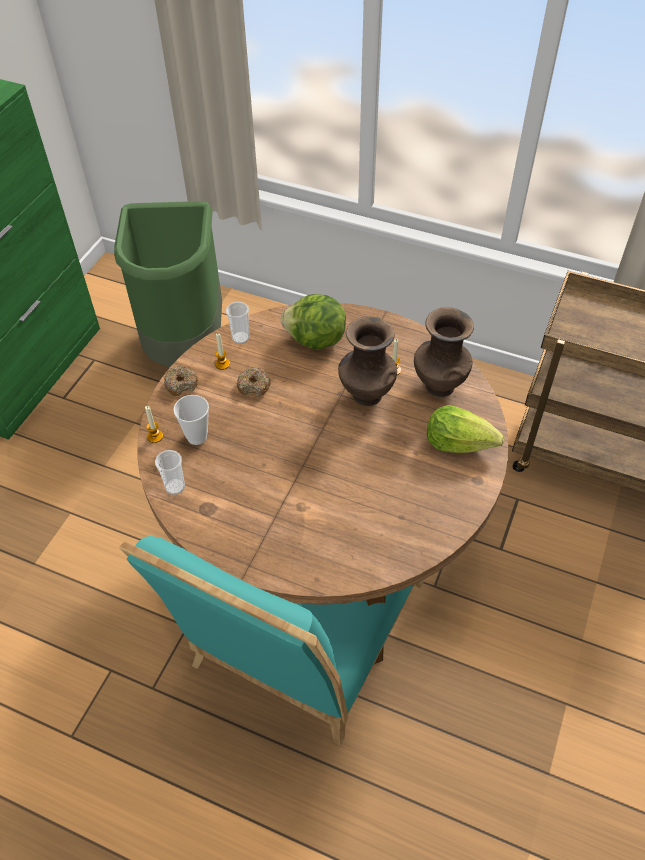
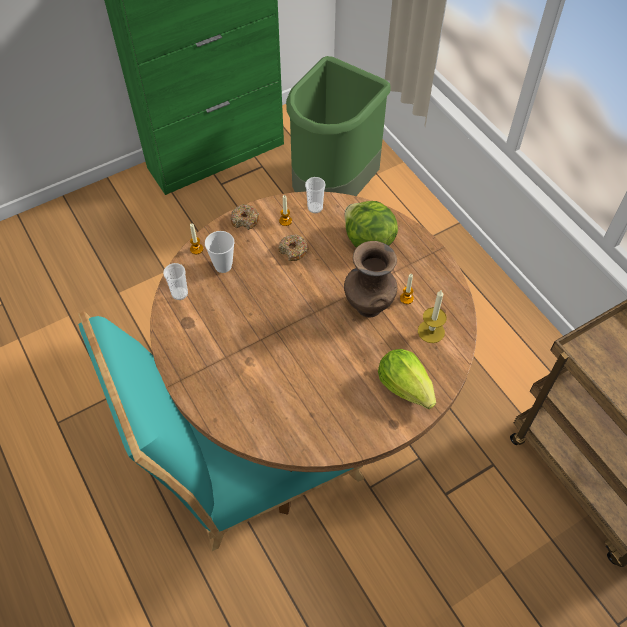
camera: 35 degrees right, 5 degrees up
(438, 385) = (431, 331): brown vase -> candle

